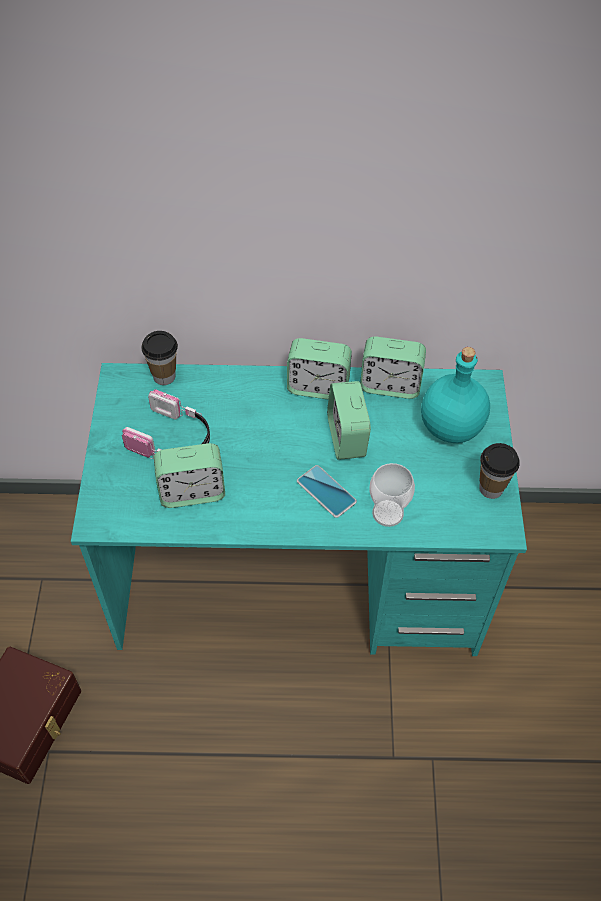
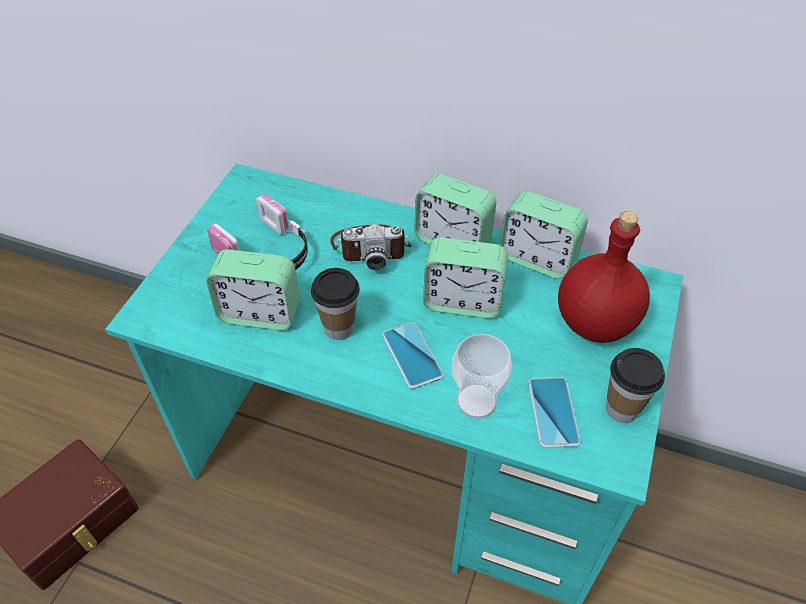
camera: 20 degrees right, 5 degrees down
(164, 376) = (291, 190): cup -> cup (339, 328)
(255, 411) = (370, 247): none -> camera
(346, 437) = (462, 301): alarm clock -> alarm clock turned 90 degrees counterclockwise
(444, 505) = (553, 412): none -> phone
(452, 426) = (596, 323): turquoise bottle -> red bottle

